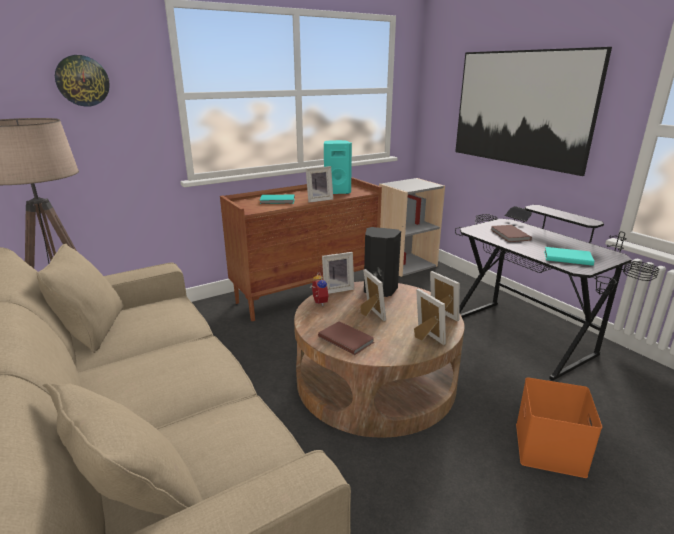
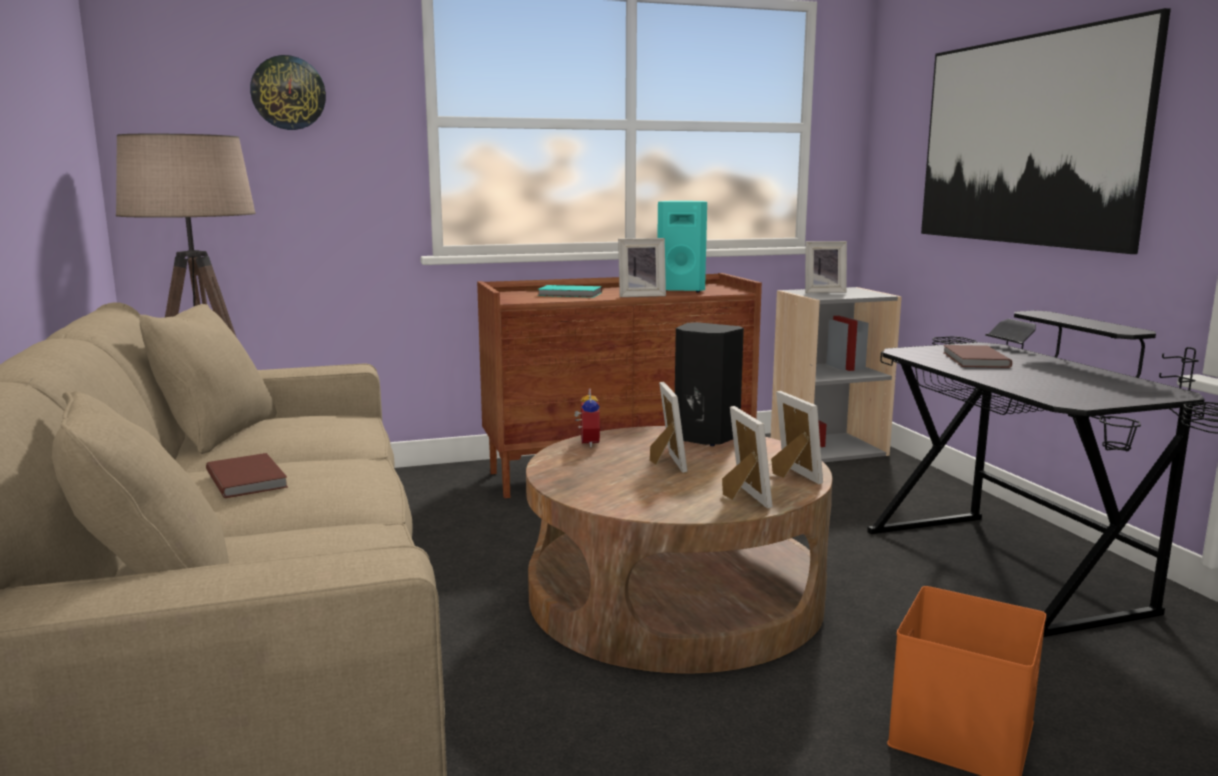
camera: 15 degrees right, 10 degrees down
(337, 289) = (631, 431): picture frame -> picture frame (823, 292)
(346, 339) = (600, 486): brown book -> brown book (248, 478)
(567, 257) = (1062, 389): turquoise book -> none

